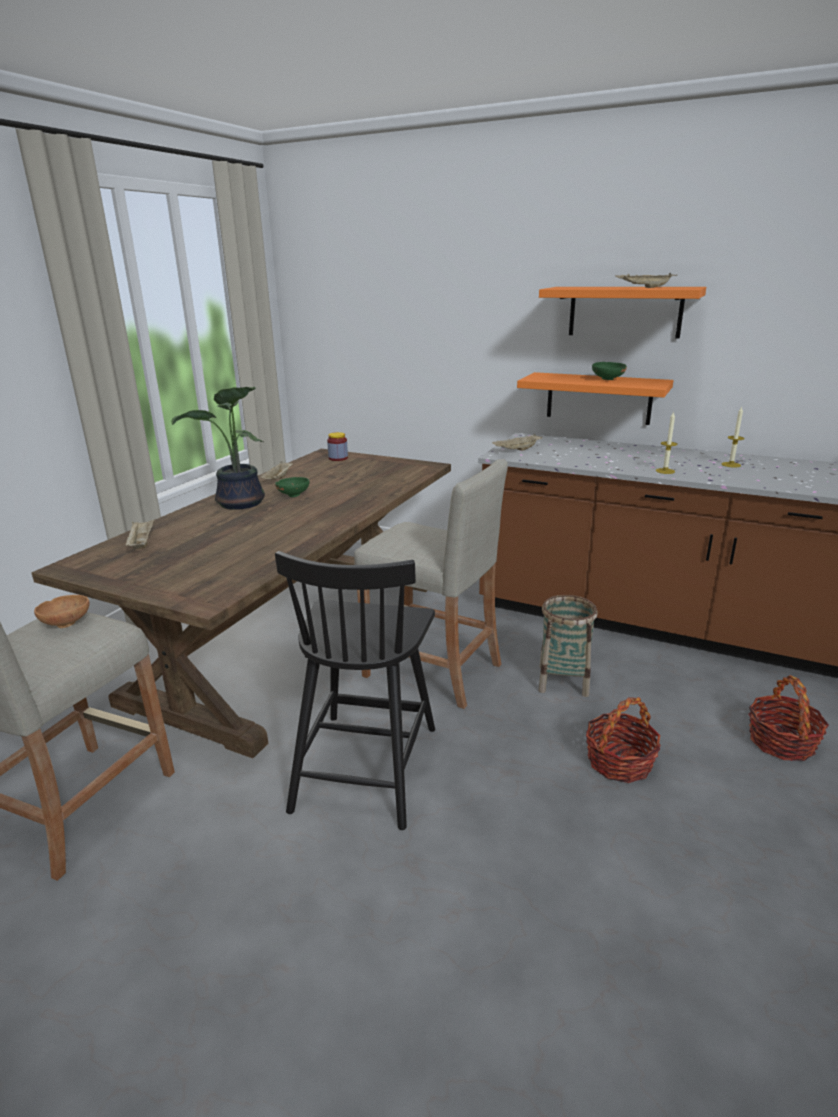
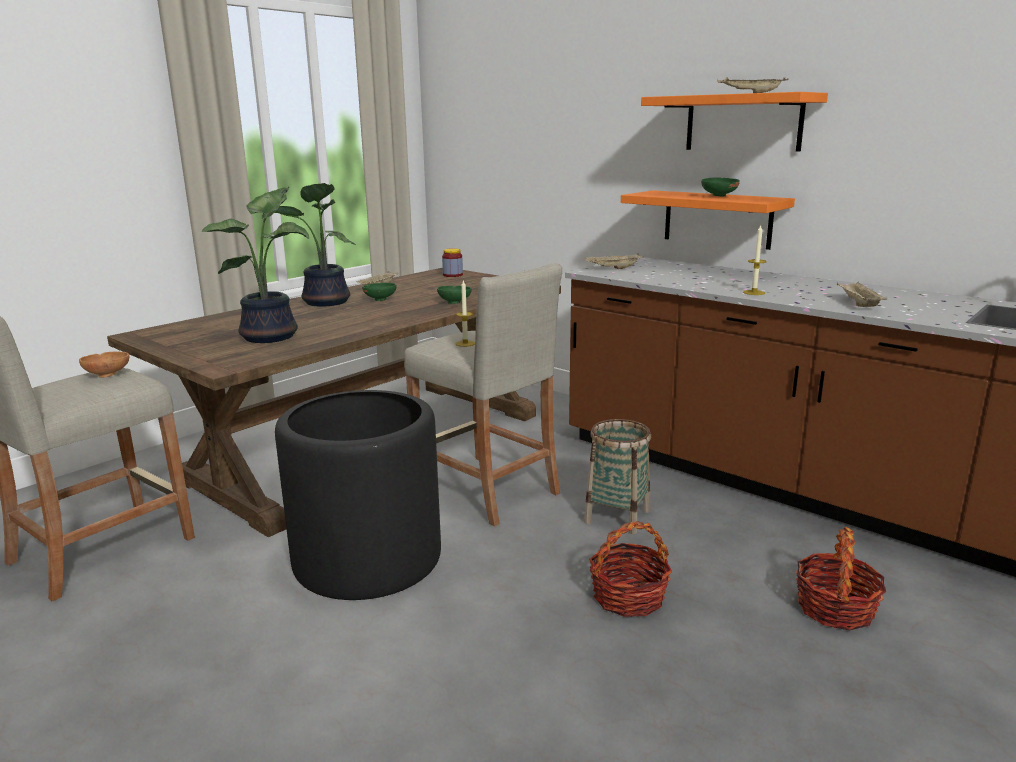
camera: 15 degrees right, 5 degrees down
(141, 543) = (212, 324): beige tray -> beige tray (858, 304)
(224, 553) = (273, 336): none -> potted plant
(366, 765) = (367, 559): black chair -> black planter
(371, 492) = (455, 302): none -> green bowl
(731, 464) = (840, 292): candle -> candle (465, 343)

